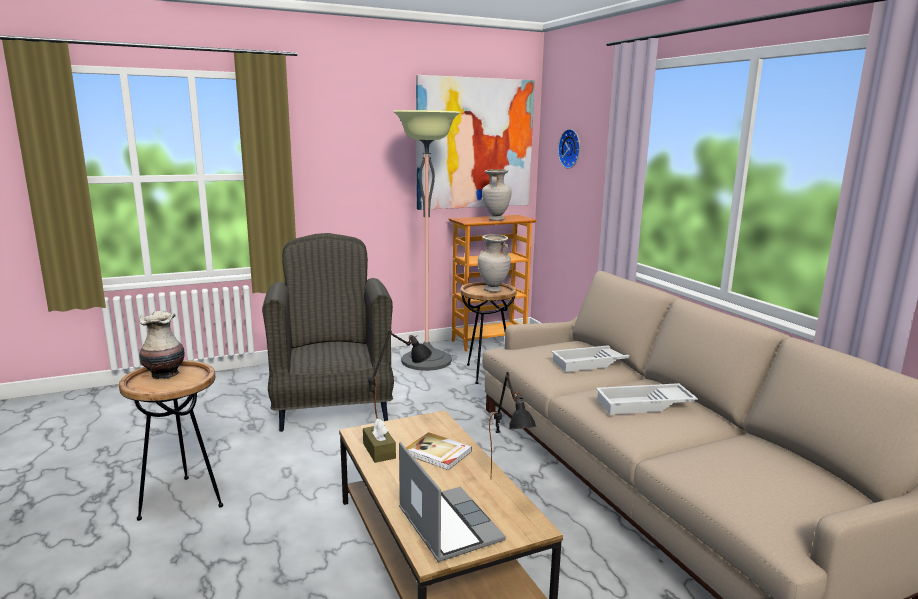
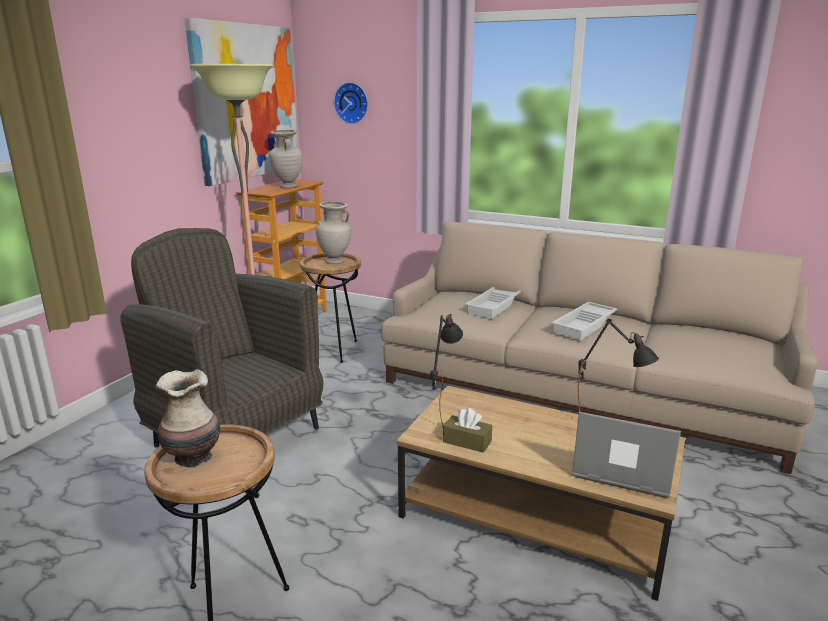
camera: 40 degrees left, 5 degrees up
(438, 453) = (512, 422): book -> none

